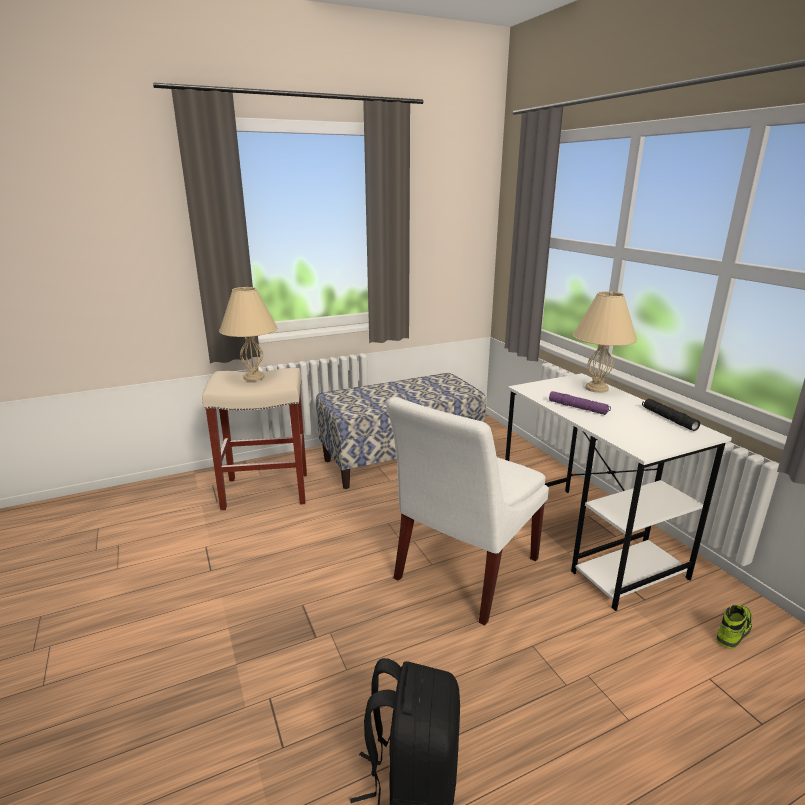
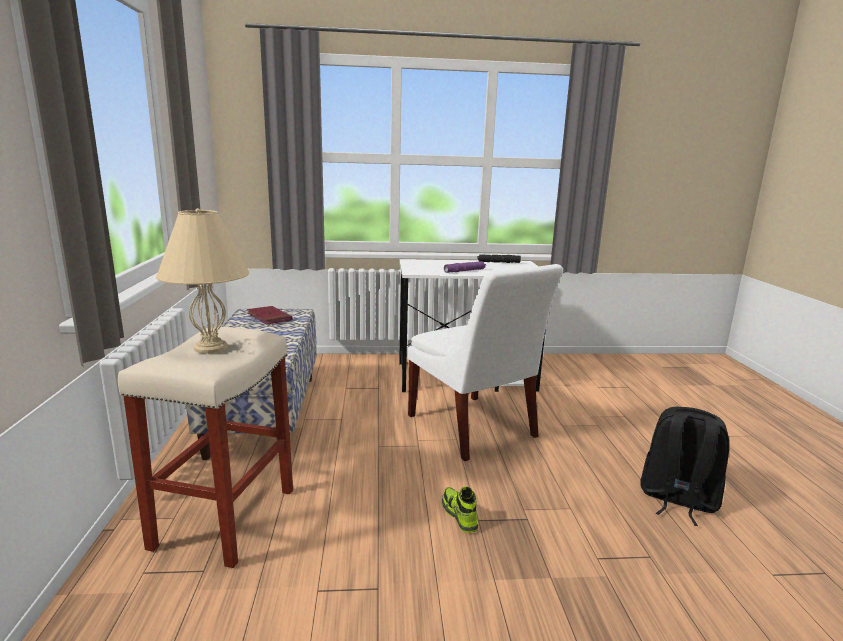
camera: 70 degrees left, 5 degrees down
(440, 386) = (269, 317): none -> red book
(597, 388) = (434, 262): beige table lamp -> none
(733, 631) = (565, 369): shoe -> shoe (459, 515)

